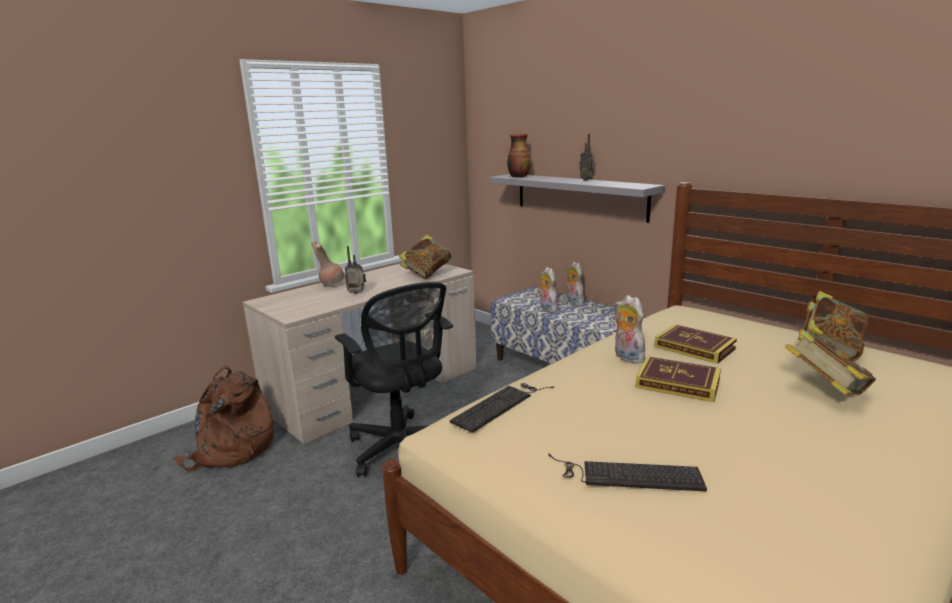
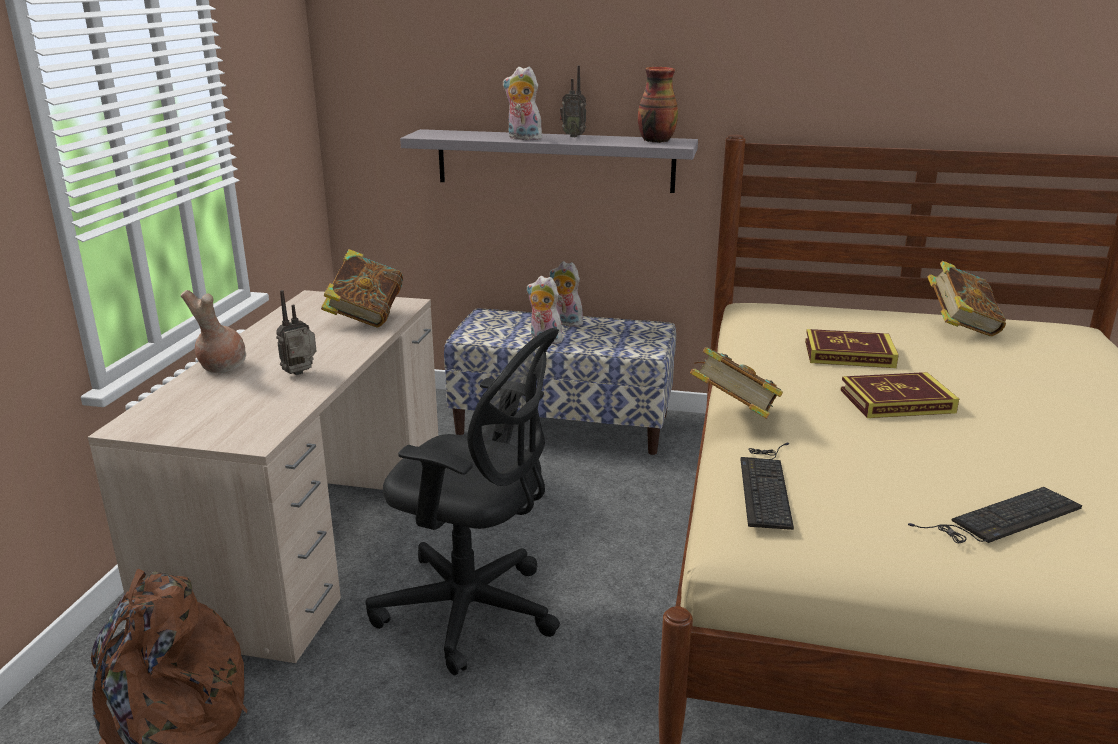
camera: 35 degrees left, 5 degrees up
(518, 176) = (451, 135): vase -> vase (655, 141)
(626, 357) = (803, 384): plush toy -> plush toy (522, 138)
(825, 390) = (1016, 373): book -> book (733, 416)

